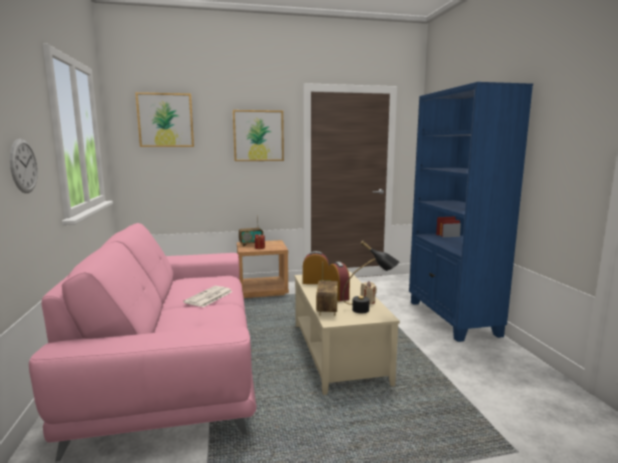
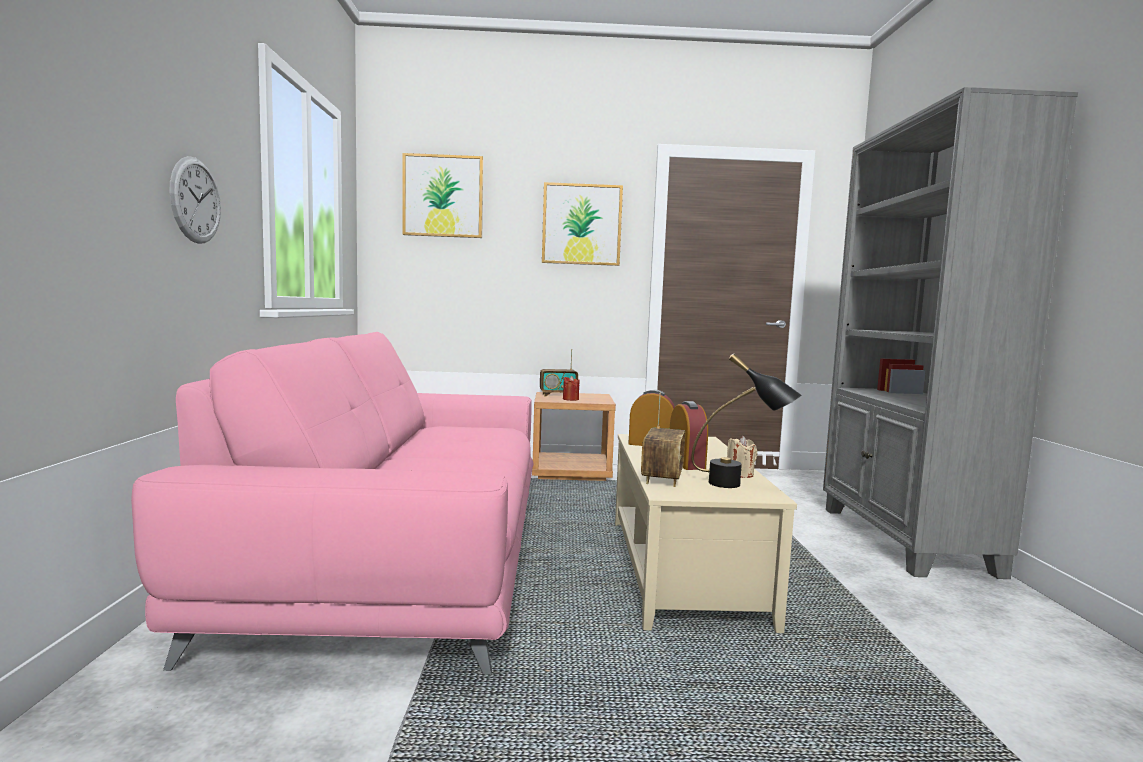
camera: 10 degrees right, 5 degrees down
(208, 297) = (467, 448): newspaper -> none
(452, 318) = (904, 540): blue bookcase -> grey bookcase

